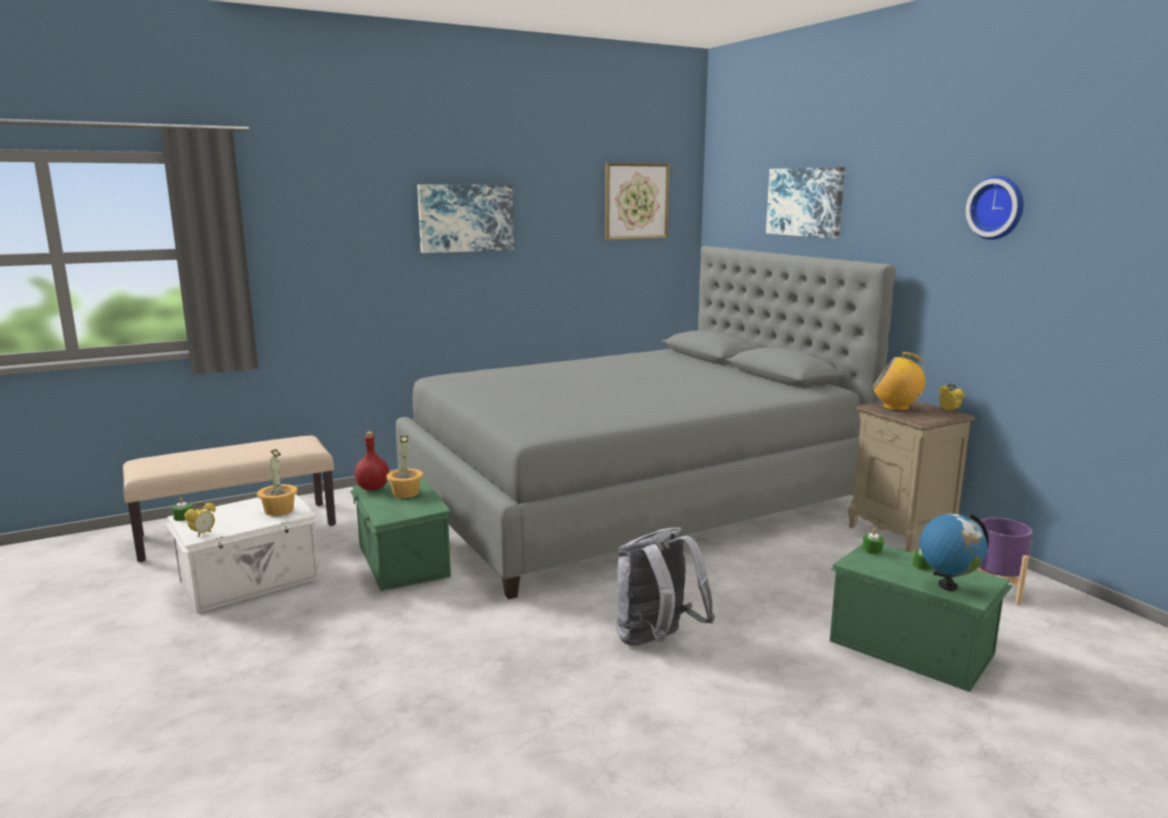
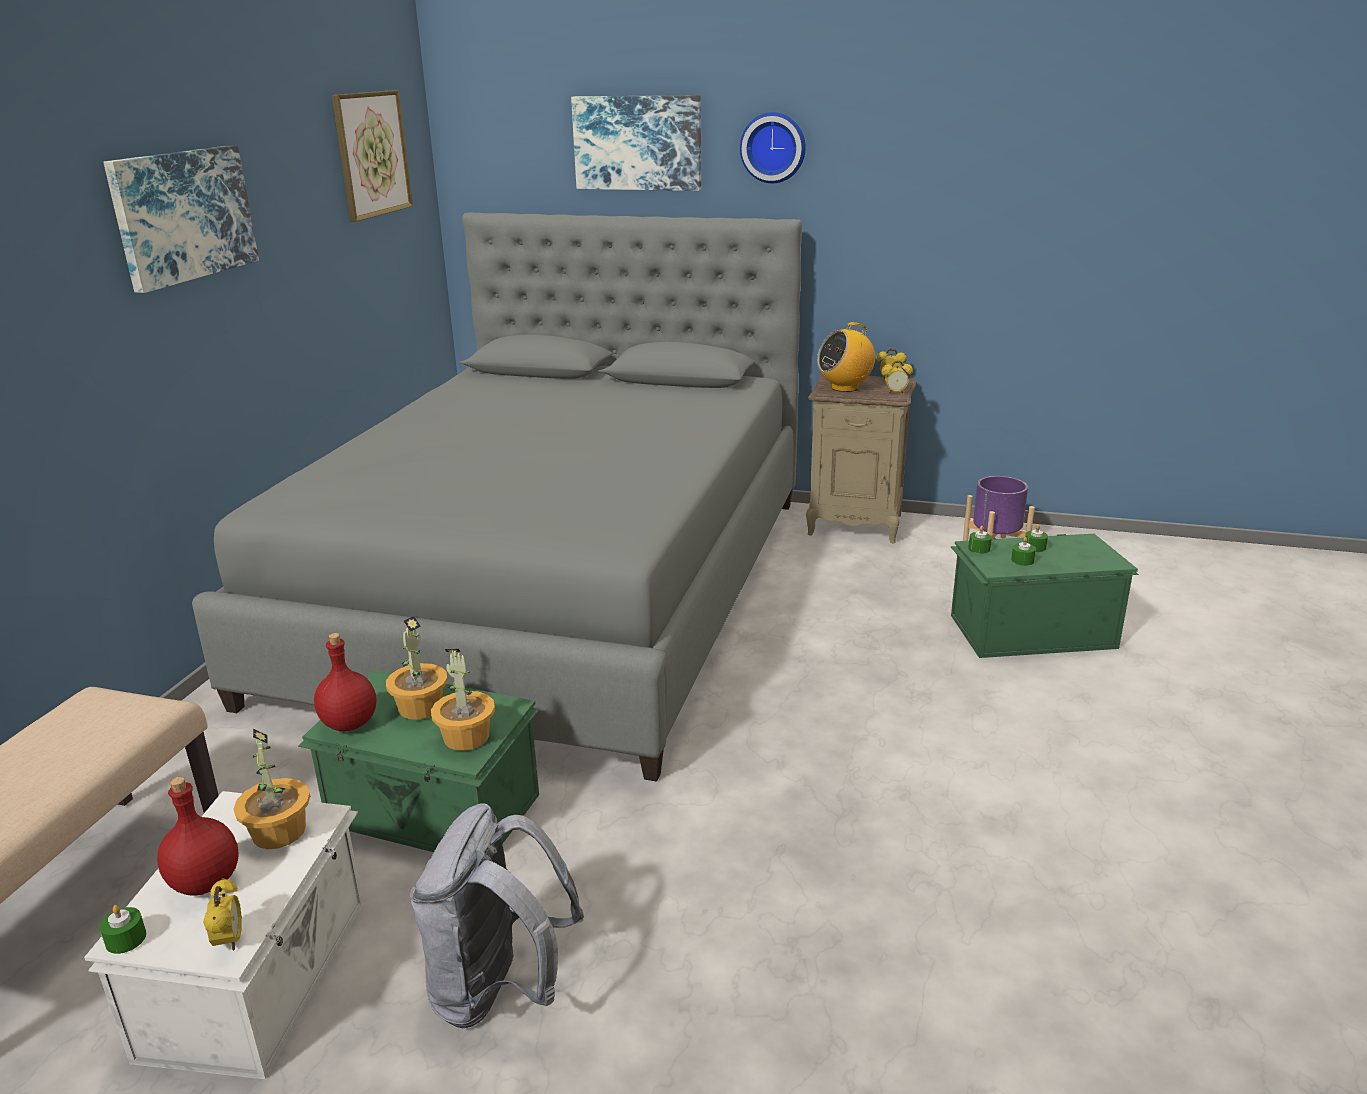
camera: 45 degrees left, 10 degrees up
(230, 513) = (204, 882): none -> red bottle
(397, 511) = (466, 737): none -> potted plant
(657, 641) = (869, 739): grey backpack -> grey backpack (499, 990)
(888, 567) = (1022, 560): none -> green candle
(929, 419) = (895, 393): none -> alarm clock
(947, 586) = (1083, 558): globe -> none
(998, 207) = (924, 145): wall clock -> wall clock (773, 147)

